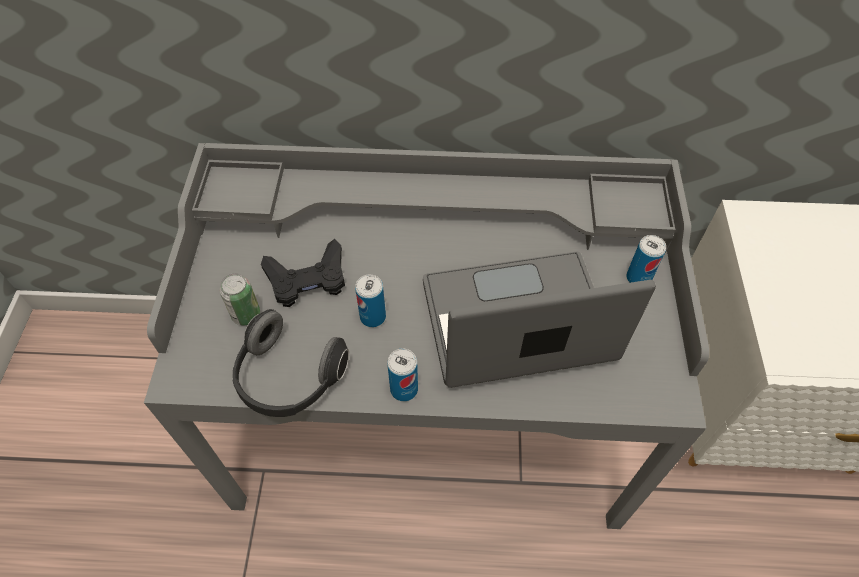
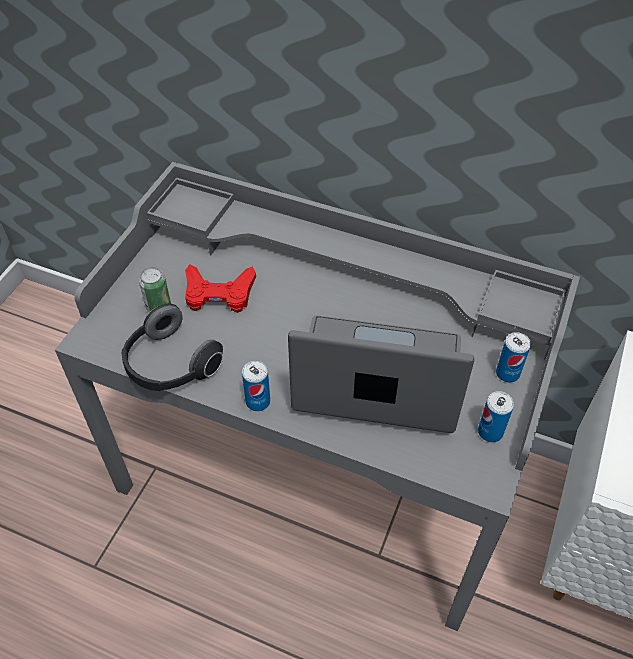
camera: 20 degrees right, 5 degrees down
(307, 279) = (219, 293): black game controller -> red game controller
(373, 317) = (258, 338): can -> can (490, 432)

